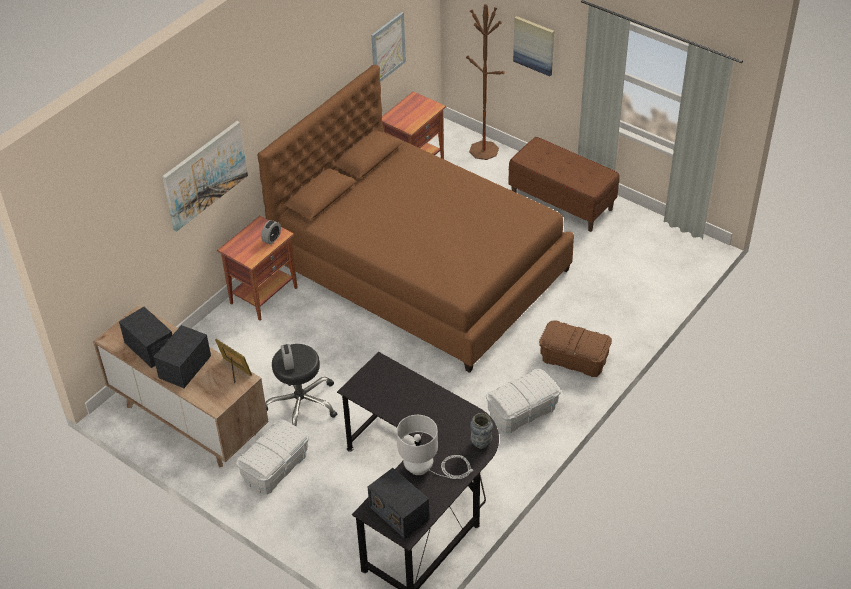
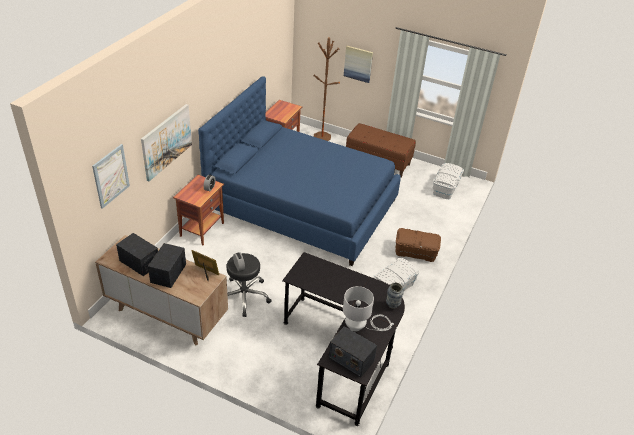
camera: 15 degrees left, 5 degrees down
(275, 467) = (236, 340): white storage box -> white storage box (445, 187)
(388, 48) = (267, 68): picture -> picture (111, 176)
(420, 267) = (301, 205): brown bed -> blue bed

